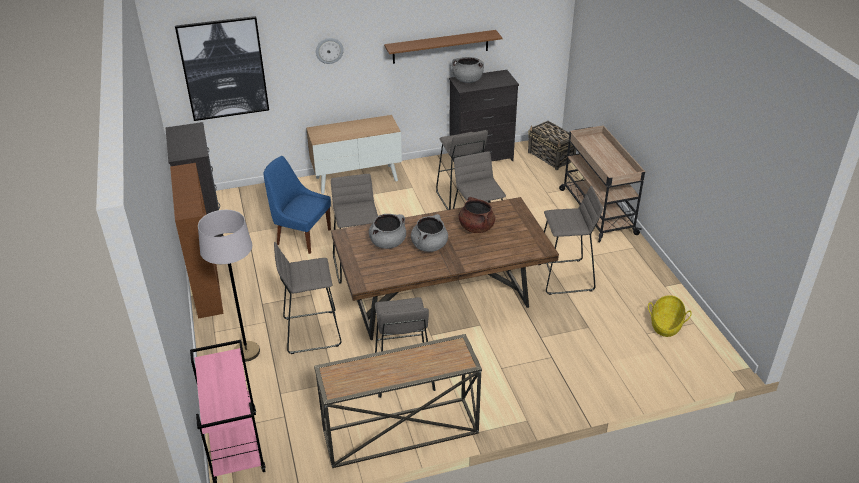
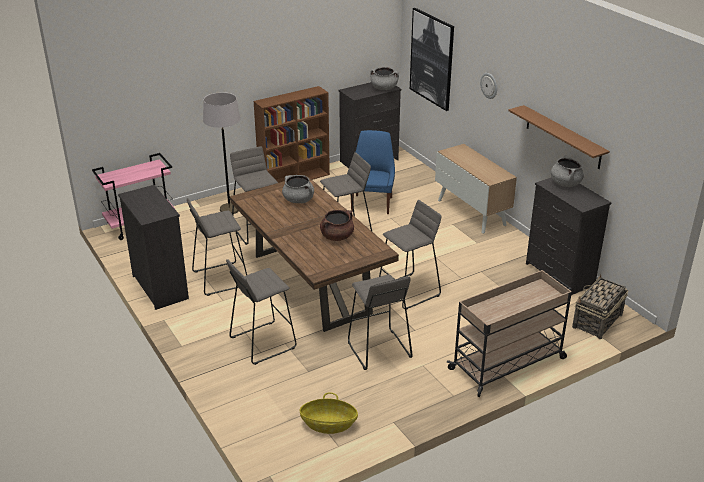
camera: 75 degrees right, 5 degrees down
(400, 433) = (160, 287): console table -> black dresser
(429, 245) = (301, 218): grey cooking pot -> grey cooking pot (384, 88)
(461, 197) = (477, 272): grey stool -> grey stool (262, 342)

